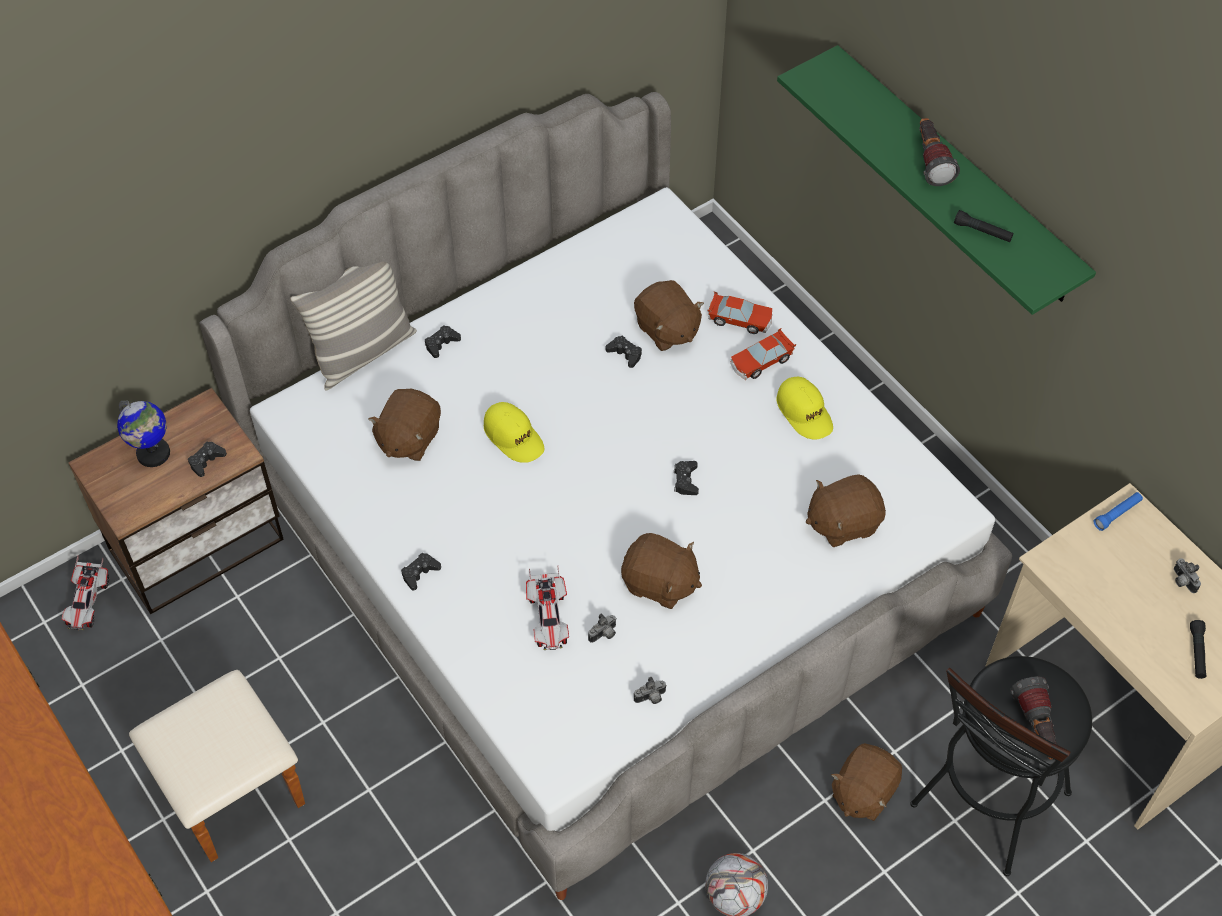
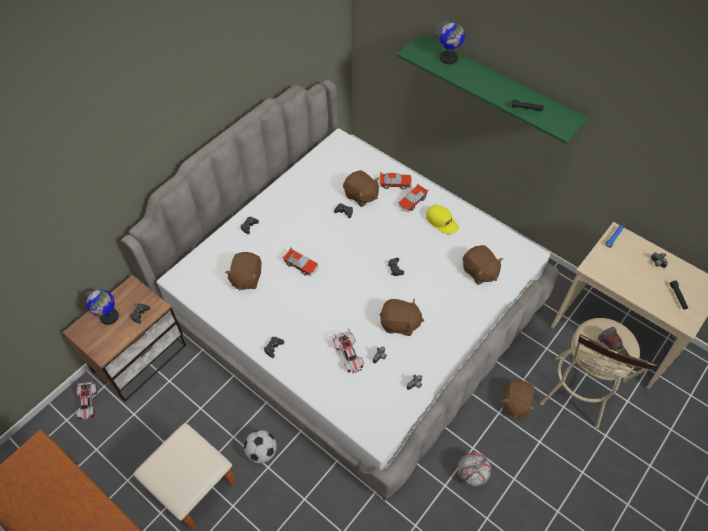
camera: 15 degrees left, 0 degrees up
(363, 353) = (209, 239): pillow -> none
(366, 760) = (262, 452): none -> football
(514, 437) = (301, 265): yellow cap -> toy car
(843, 522) = (479, 272): brown plush toy -> brown plush toy turned 90 degrees counterclockwise
(871, 104) = (448, 58): none -> globe
(930, 161) = (488, 79): flashlight -> none
(983, 808) = (574, 397): black stool -> beige stool

